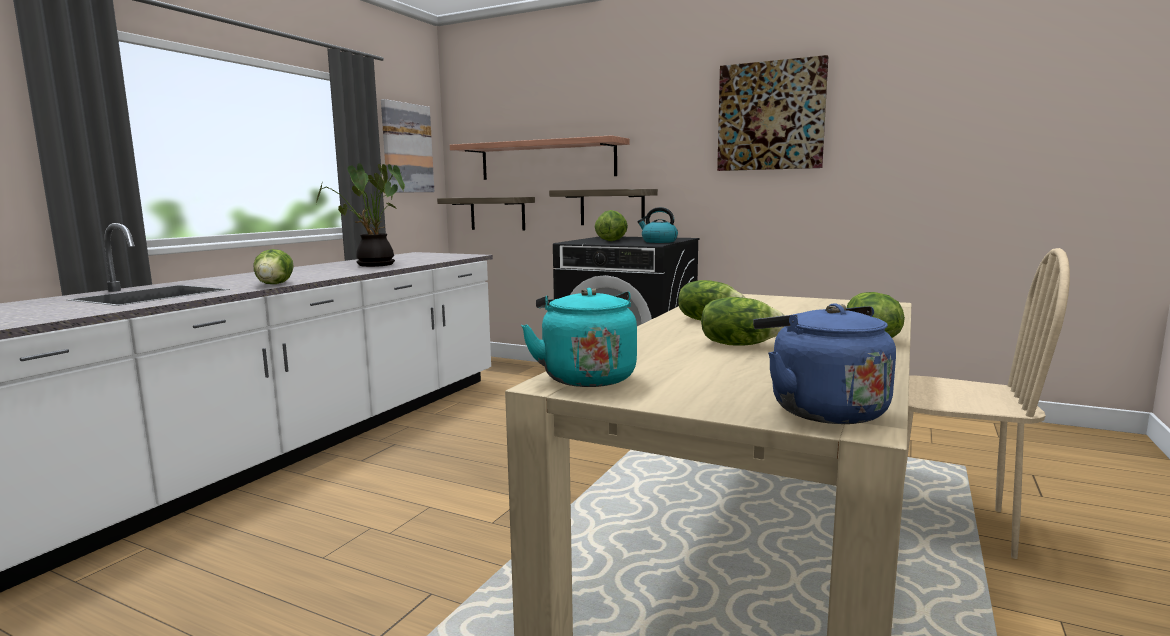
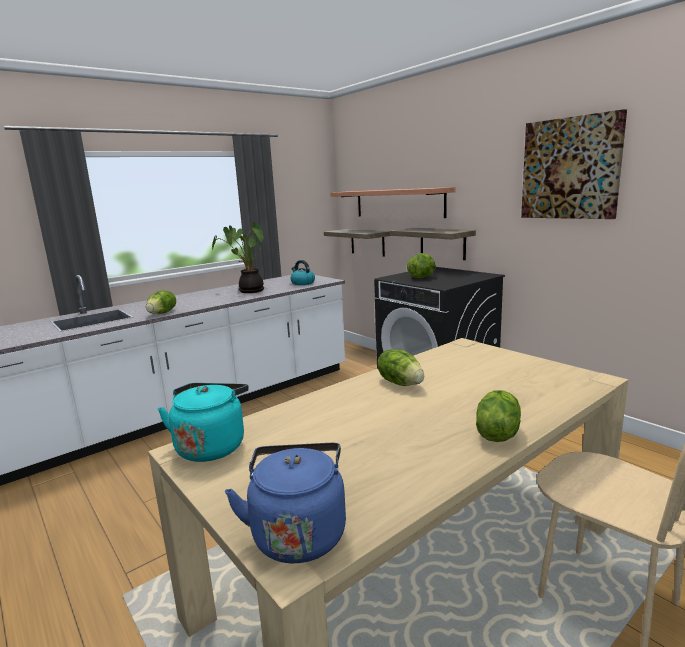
camera: 25 degrees right, 5 degrees up
(407, 148) = (302, 196): picture -> none
(658, 241) = (455, 281): kettle -> kettle (302, 283)
(739, 344) = (373, 422): lettuce -> none

